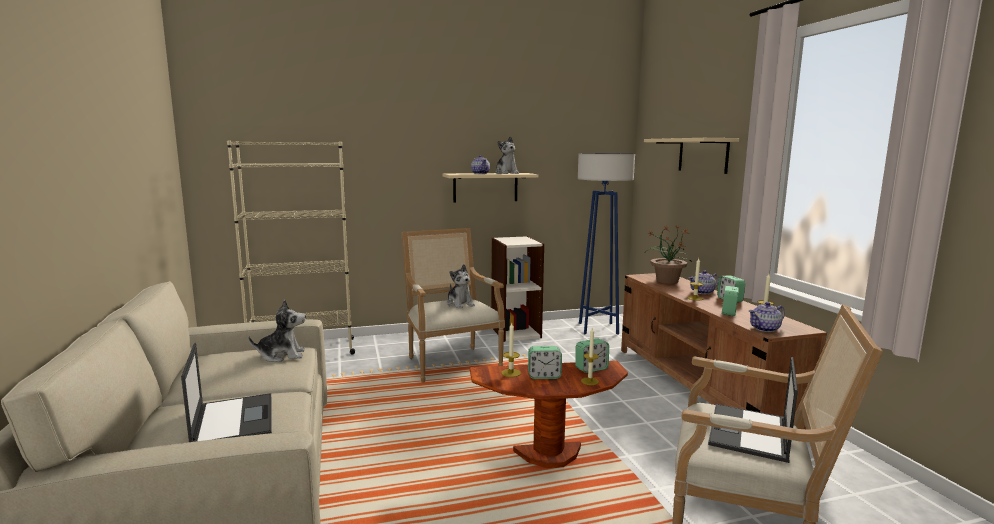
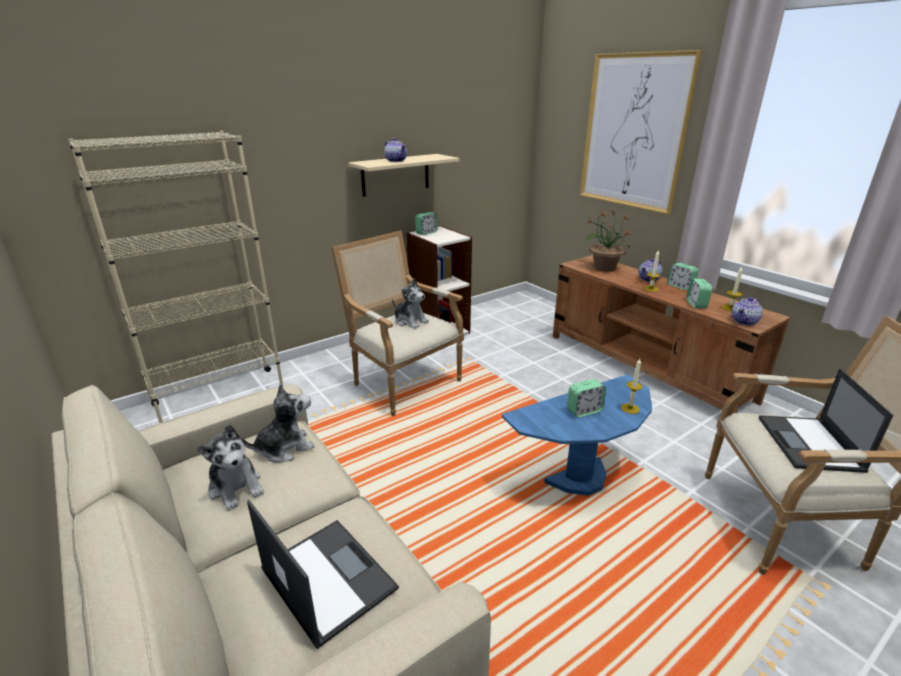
camera: 20 degrees left, 15 degrees up
(506, 173) = (422, 157): plush toy -> plush toy (236, 487)
(511, 373) = (550, 413): candle -> none
(549, 455) = (579, 479): brown side table -> blue side table
(591, 368) = (616, 390): alarm clock -> alarm clock (426, 233)
(598, 328) = (513, 312): blue floor lamp -> none
(703, 155) = (633, 132): beige shelf -> picture

